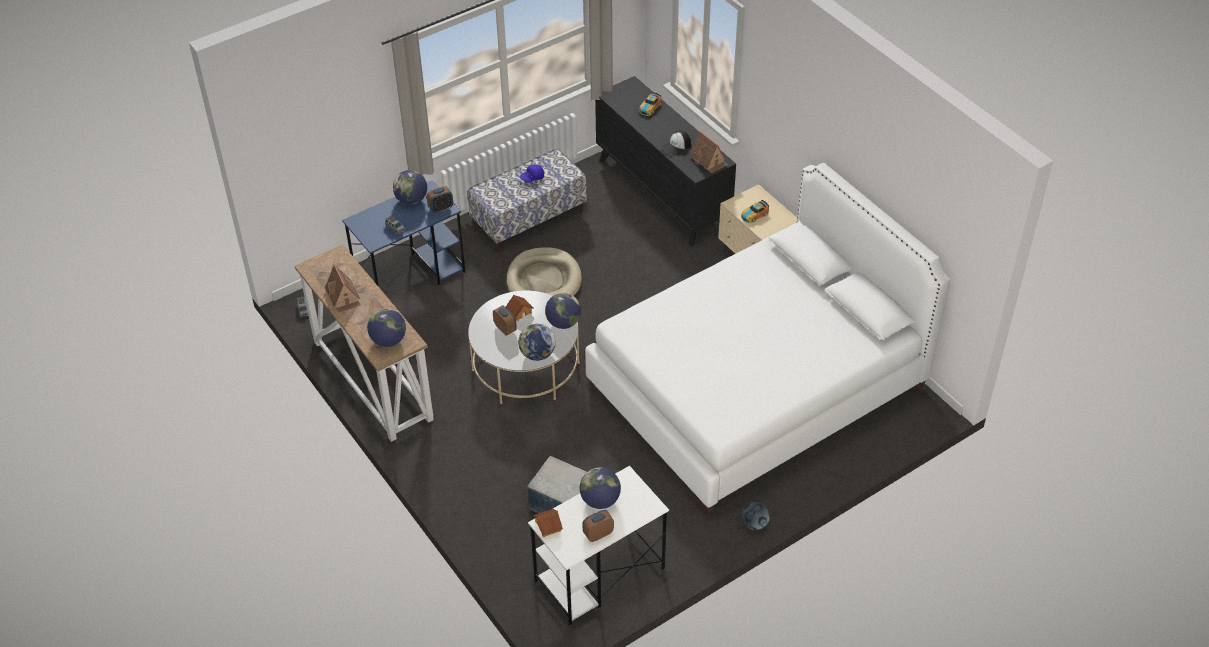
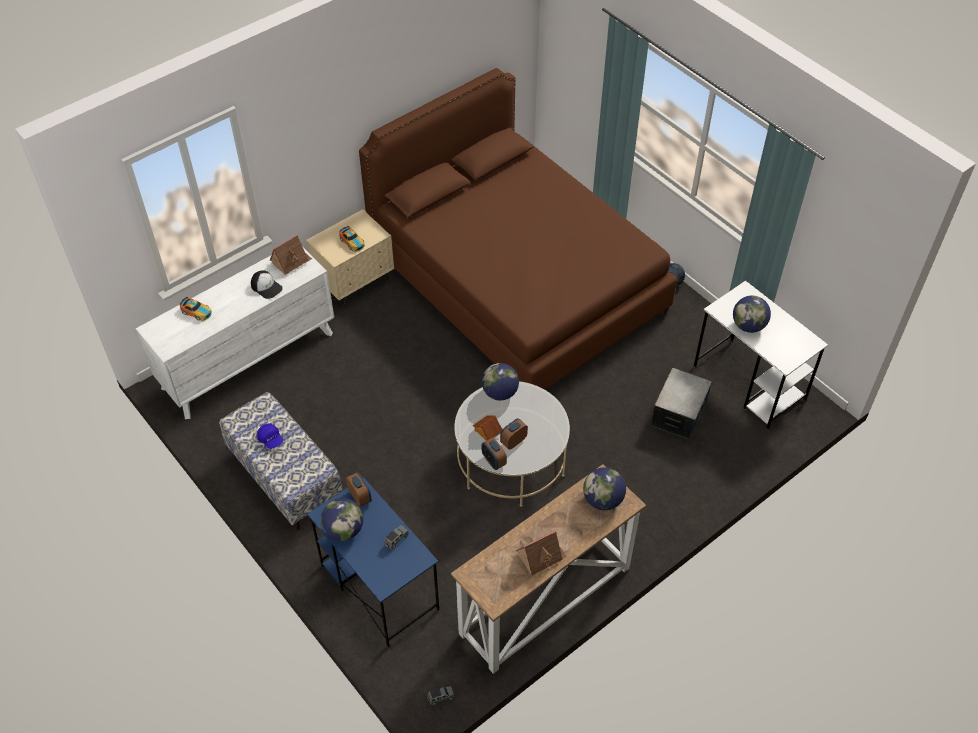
camera: 95 degrees left, 5 degrees up
(537, 354) = (546, 411): globe -> none
(544, 280) = (384, 454): beige dog bed -> none
(547, 526) = (786, 360): toy house -> none
(598, 534) = (785, 325): alarm clock -> alarm clock (493, 461)
(662, 193) = (249, 359): black dresser -> white dresser
(756, 386) = (517, 283): white bed -> brown bed

